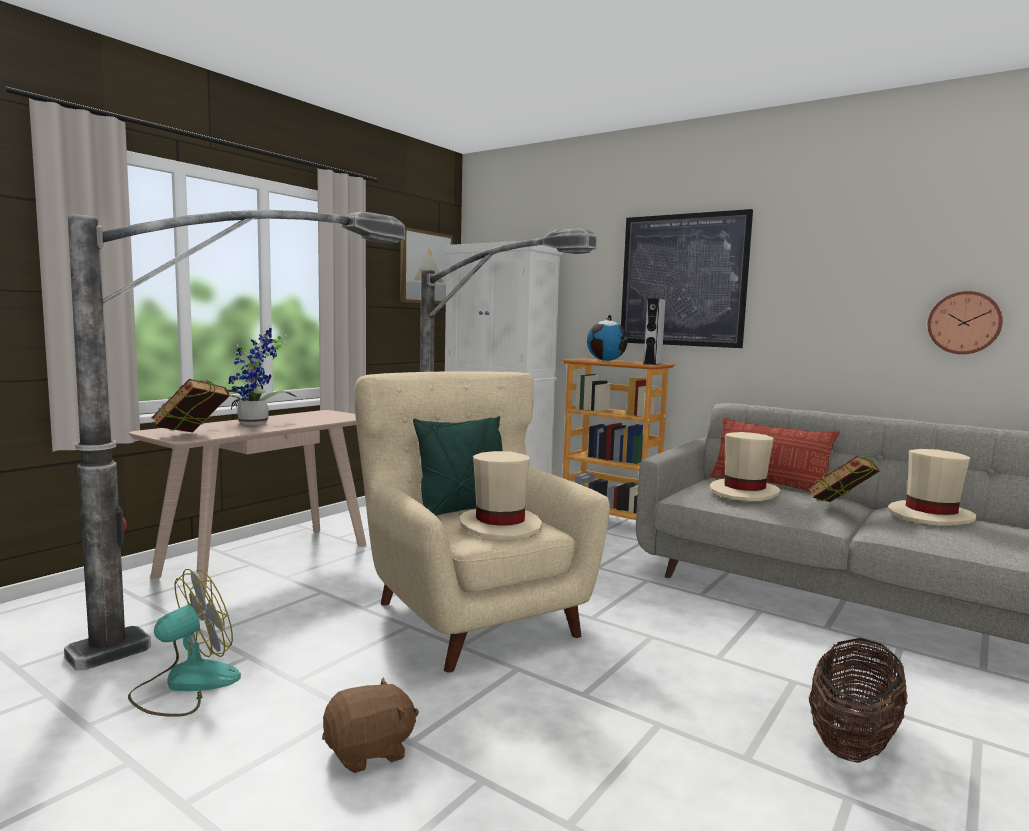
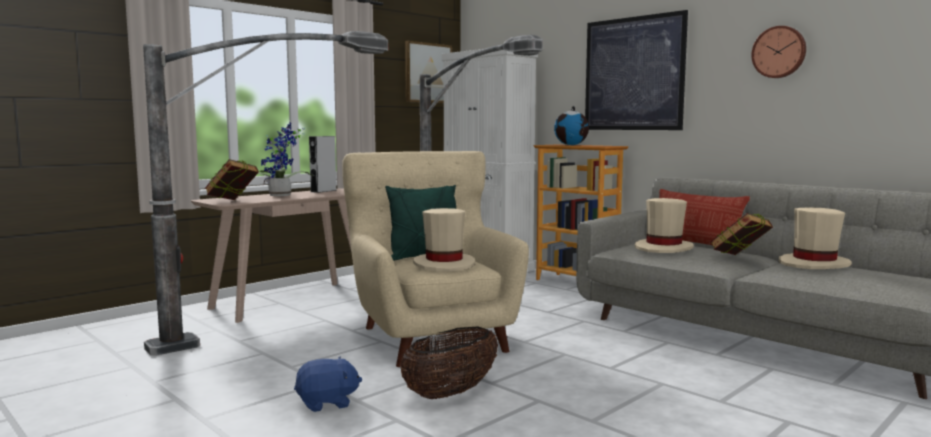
camera: 10 degrees right, 0 degrees up
(185, 684) = (218, 365): fan -> none
(369, 751) = (327, 403): brown plush toy -> blue plush toy
(652, 364) = (607, 146): grey speaker -> grey speaker (323, 191)
(852, 742) = (683, 417): basket -> basket (451, 393)
(964, 322) = (862, 99): wall clock -> wall clock (779, 52)

